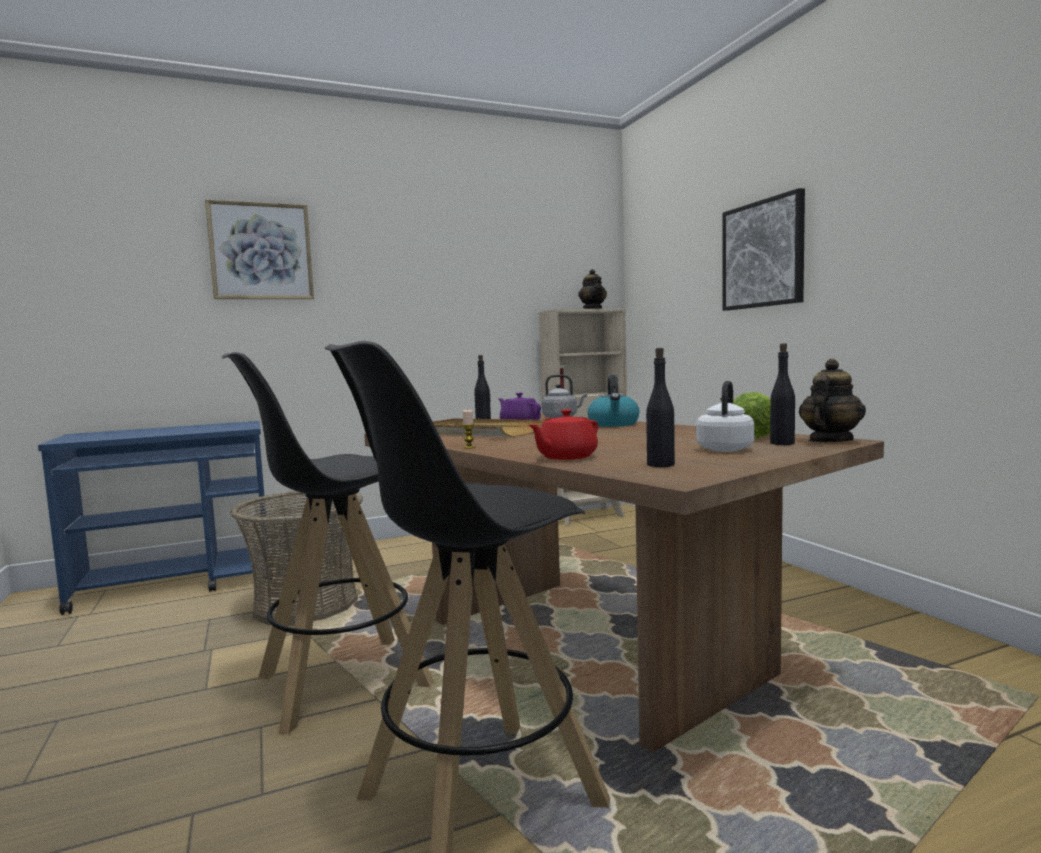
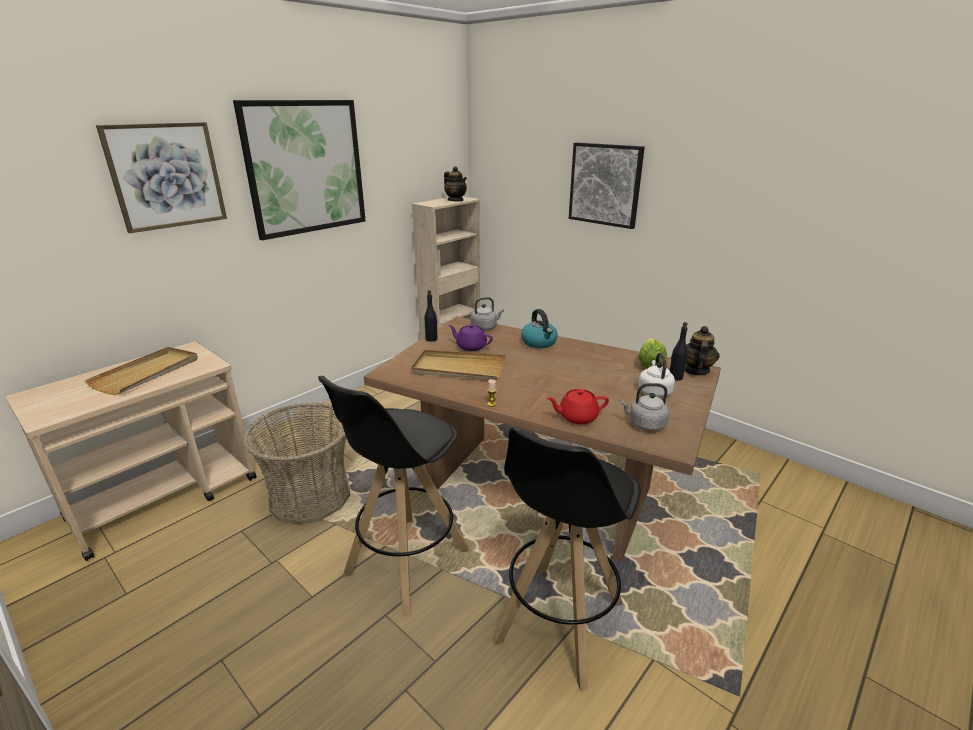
camera: 25 degrees left, 20 degrees up
(179, 583) = (166, 497): blue cart -> beige cart
(185, 429) = (147, 373): none -> beige tray
(409, 259) = (305, 168): none -> picture
(565, 457) = (577, 417): red teapot -> red teapot turned 60 degrees clockwise
(661, 465) = (645, 424): black bottle -> grey kettle

